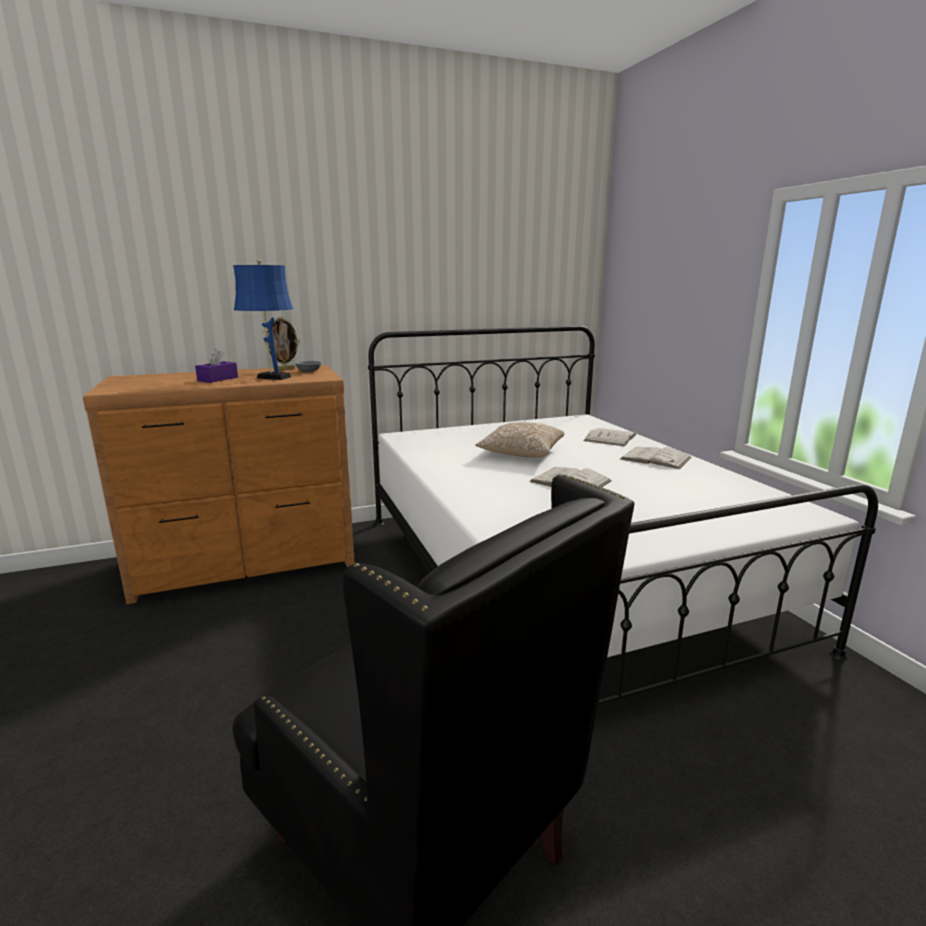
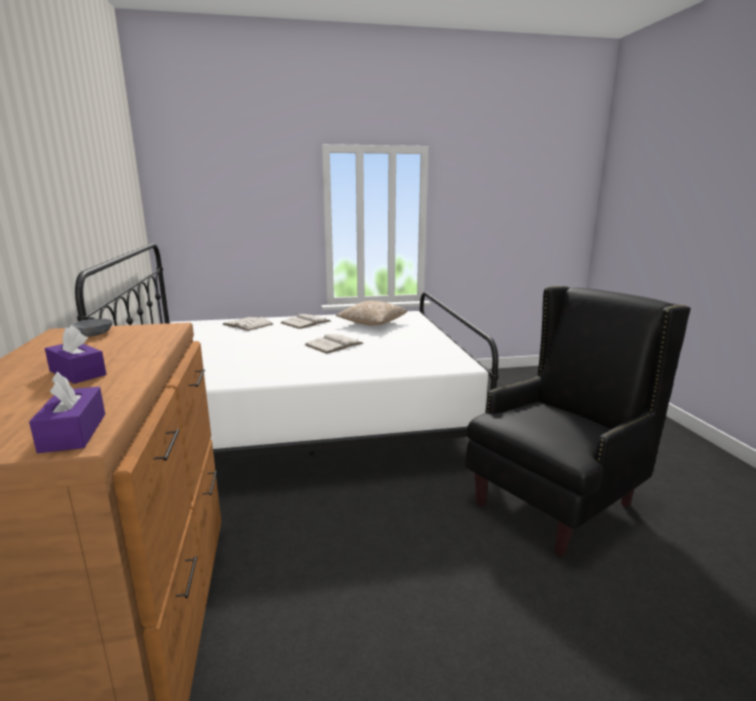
camera: 80 degrees left, 0 degrees up
(117, 390) = (73, 432): none -> purple tissue box
(271, 377) = (117, 347): blue table lamp -> none
(284, 369) = (55, 344): picture frame -> none
(521, 453) = (258, 349): pillow -> pillow (372, 323)

